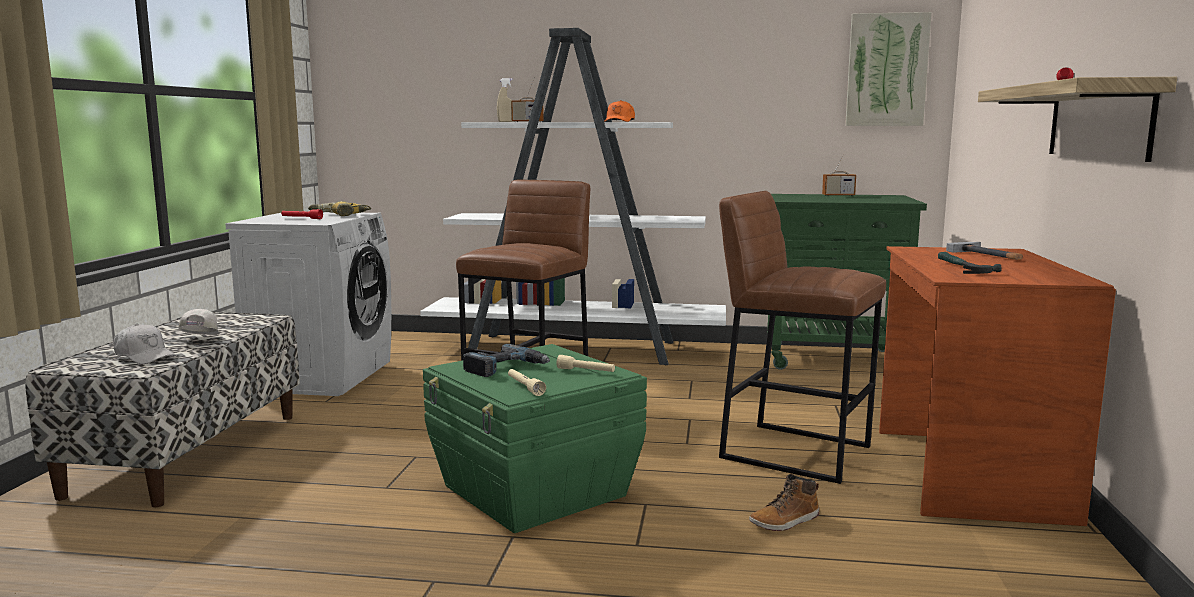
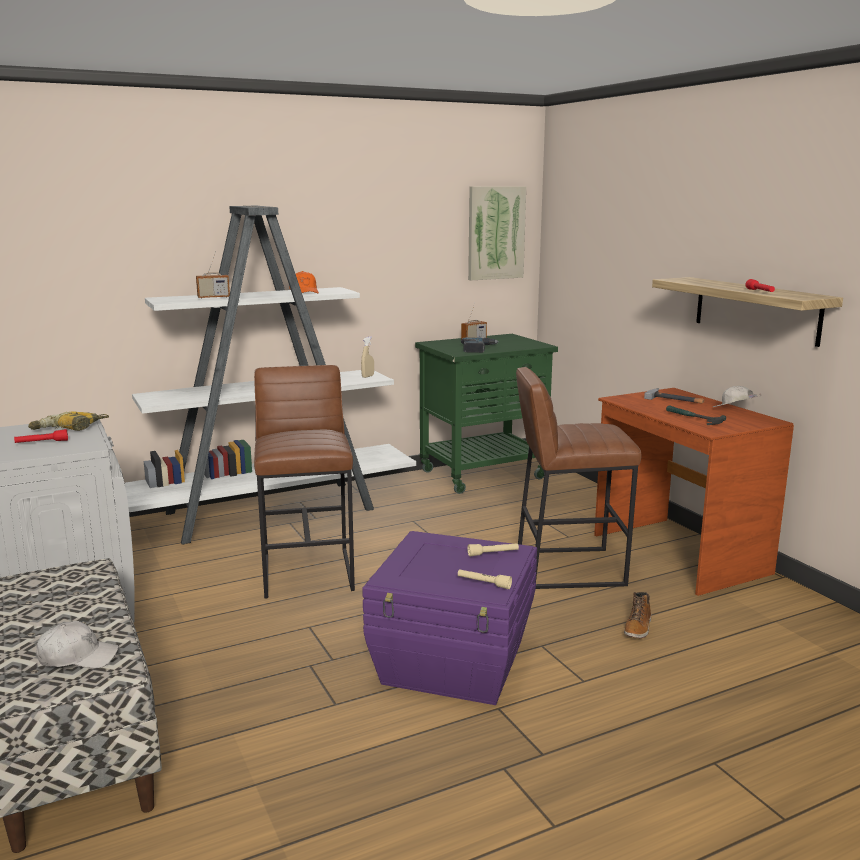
camera: 35 degrees left, 5 degrees up
(199, 340) = (89, 619): white cap -> white cap (733, 410)
(506, 122) = (184, 297): beige spray bottle -> beige spray bottle (368, 376)
(506, 368) = (431, 567): power drill -> power drill (478, 349)
(534, 491) = (454, 664): green storage box -> purple storage box

